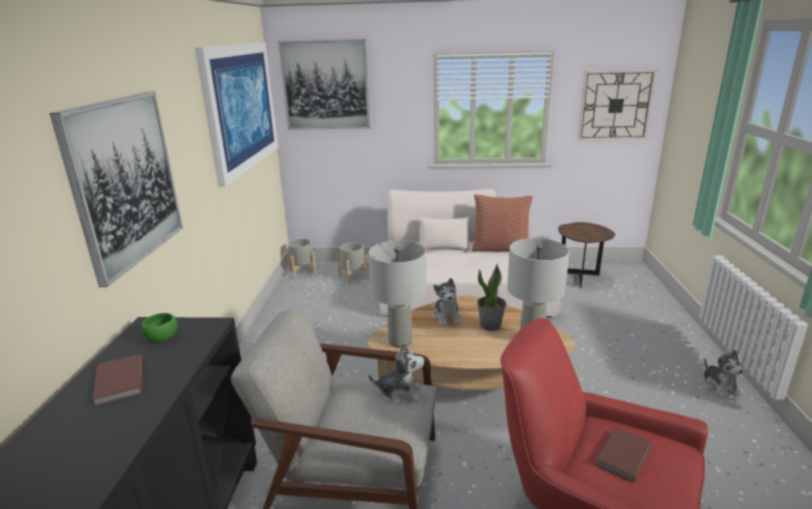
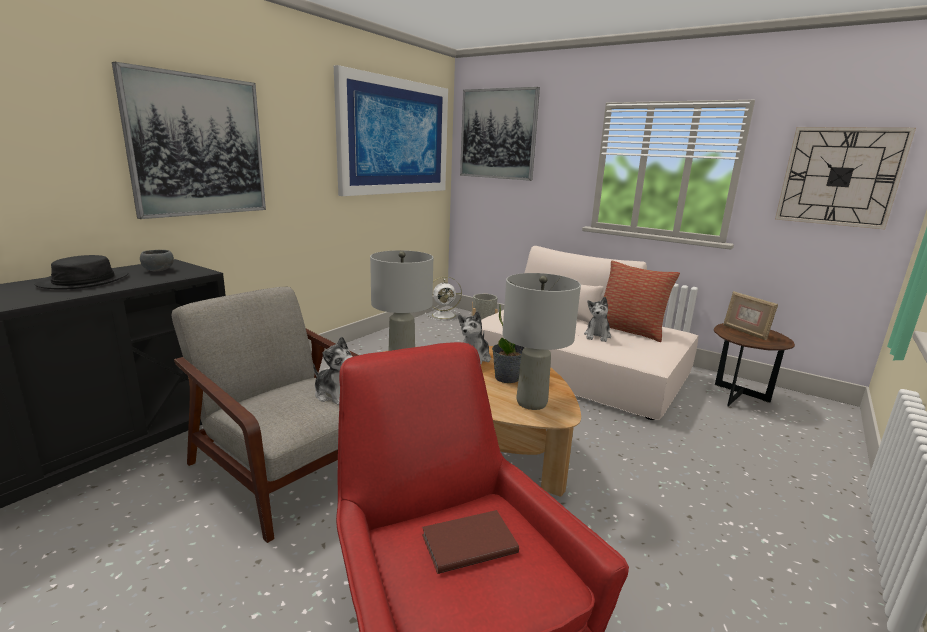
camera: 30 degrees right, 5 degrees down
(118, 382) = (84, 281): brown book -> black hat
(163, 338) = (159, 270): green bowl -> grey bowl
(302, 272) = (445, 315): grey planter -> white fan
(579, 230) = (745, 332): none -> picture frame
(719, 386) = (825, 583): plush toy -> plush toy (597, 336)

